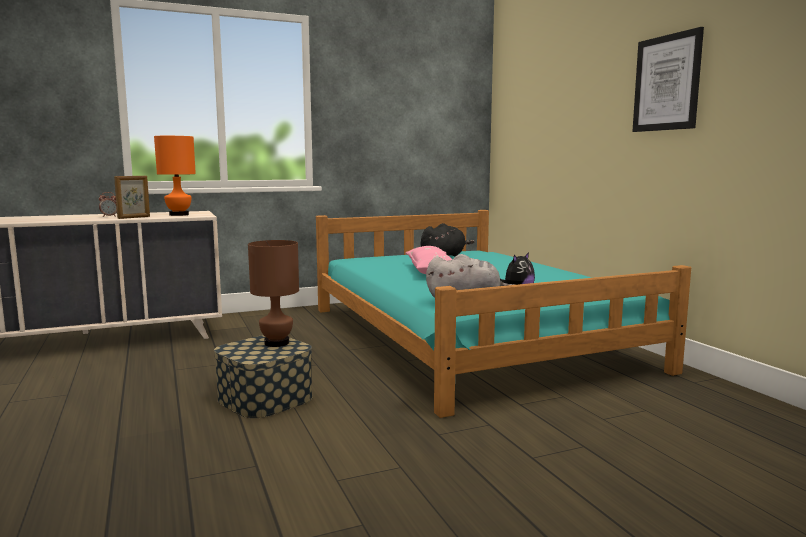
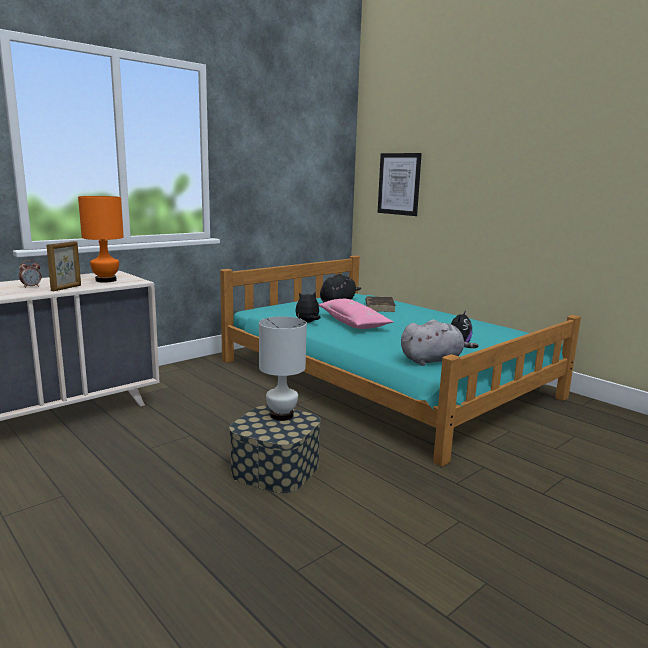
camera: 20 degrees left, 5 degrees up
(277, 343) = (282, 415): brown table lamp -> white table lamp
(383, 269) = (307, 322): none -> plush toy
(485, 260) = (379, 306): none -> brown book
(667, 83) = (553, 164): picture -> picture (399, 184)

